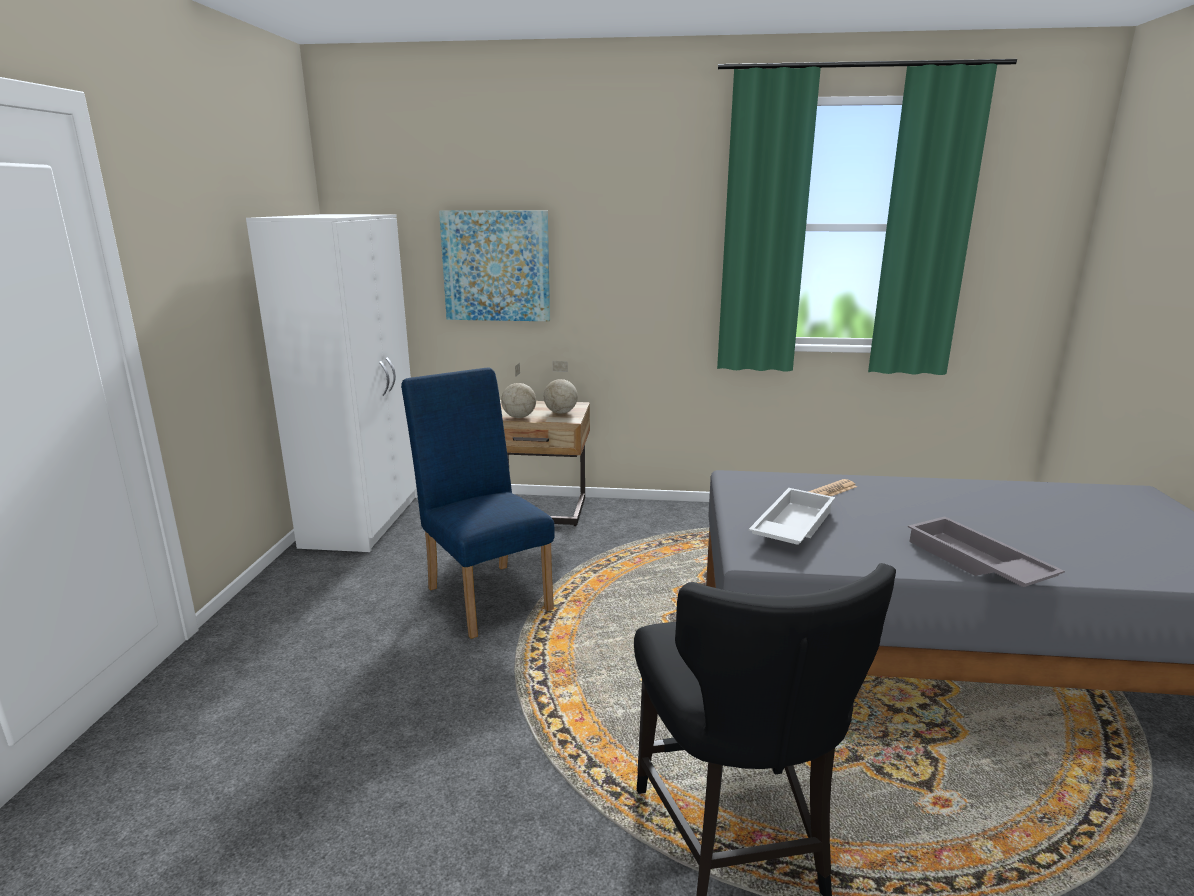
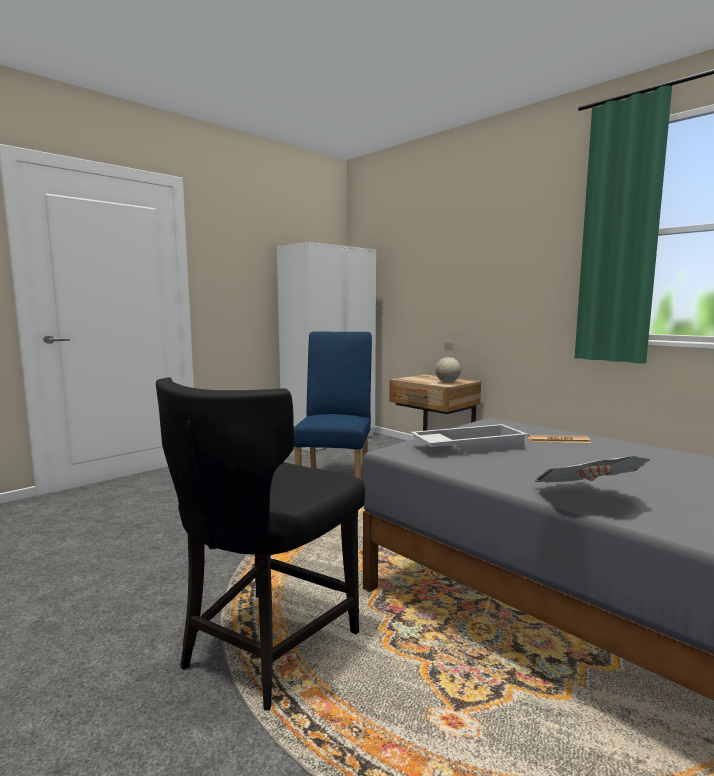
camera: 40 degrees right, 10 degrees down
(496, 266) = (430, 280): picture -> none
(519, 417) = (416, 380): globe -> none
(975, 563) = (586, 498): grey tray -> newspaper

